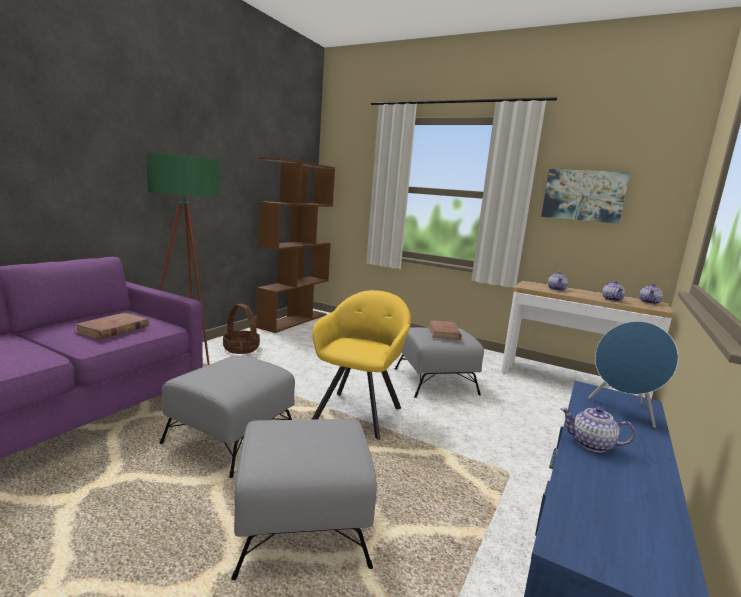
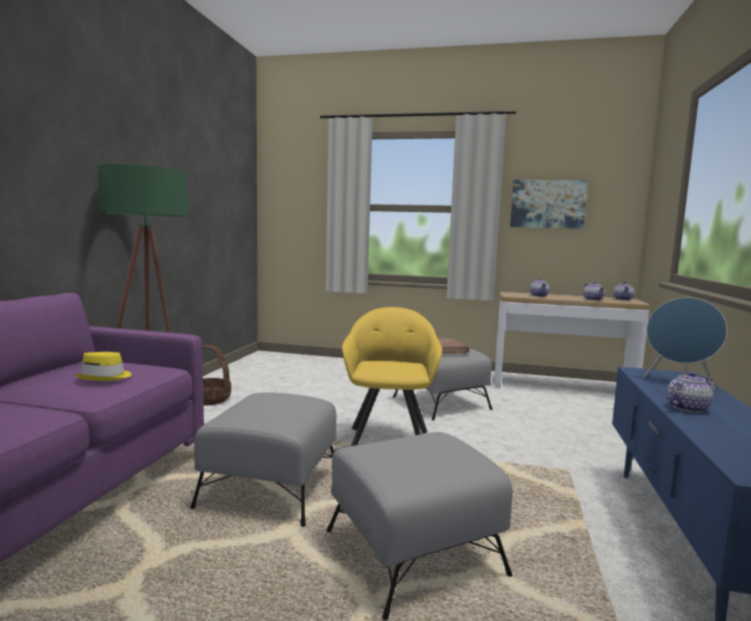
camera: 15 degrees left, 5 degrees down
(113, 329) = (105, 377): brown book -> yellow hat
(293, 320) = (247, 364): brown bookcase -> none
(592, 444) = (686, 408): teapot -> teapot turned 150 degrees clockwise

